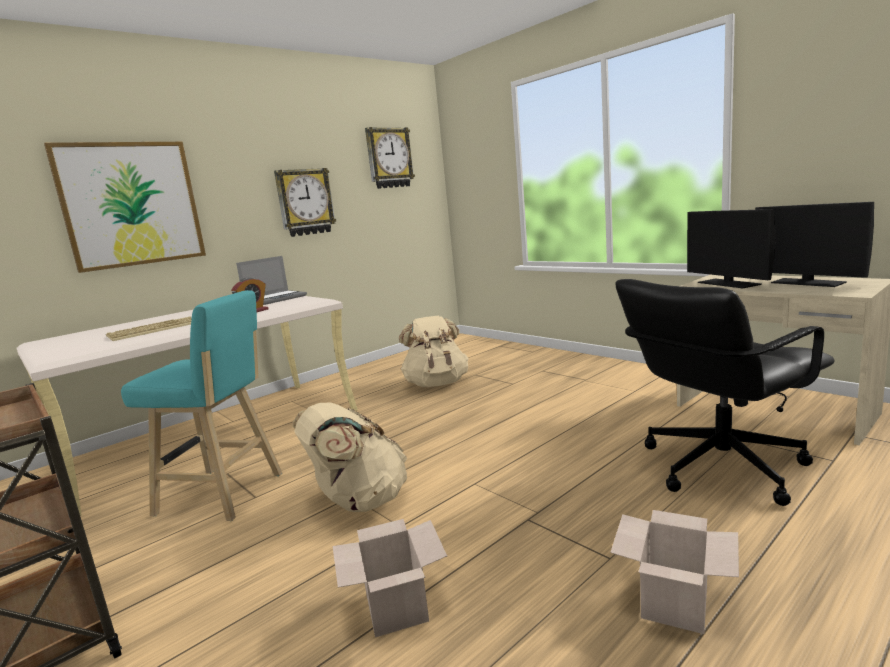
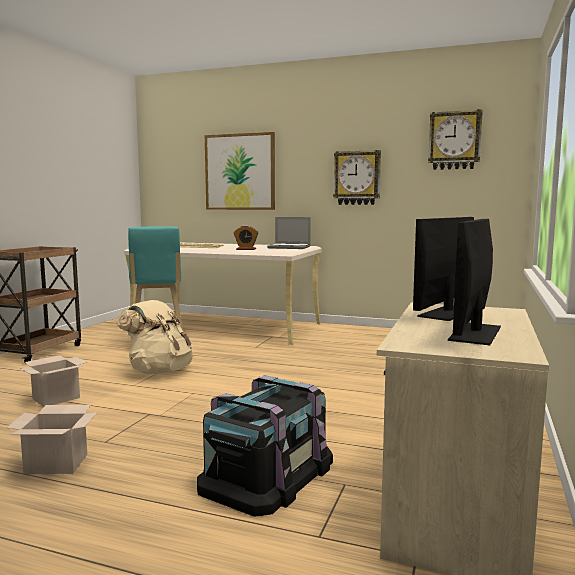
camera: 60 degrees right, 5 degrees down
(436, 384) = (367, 354): beige backpack -> none
(719, 466) = (267, 473): black office chair -> black storage box

